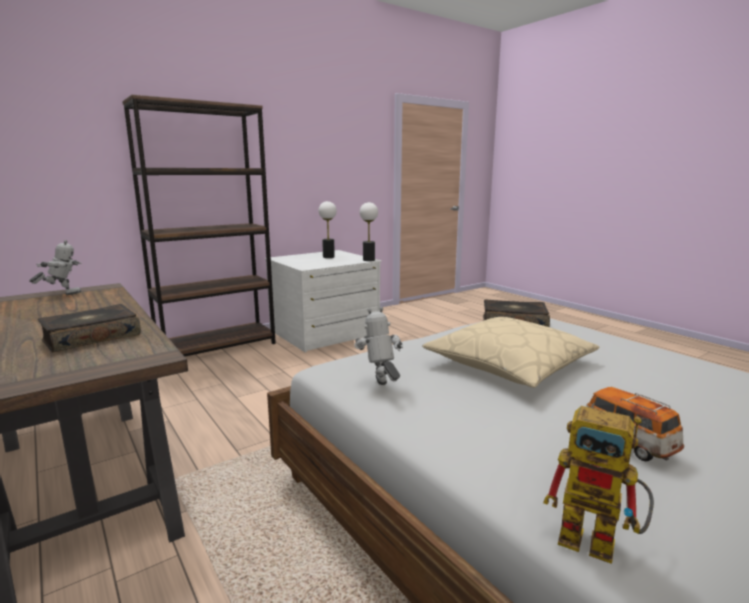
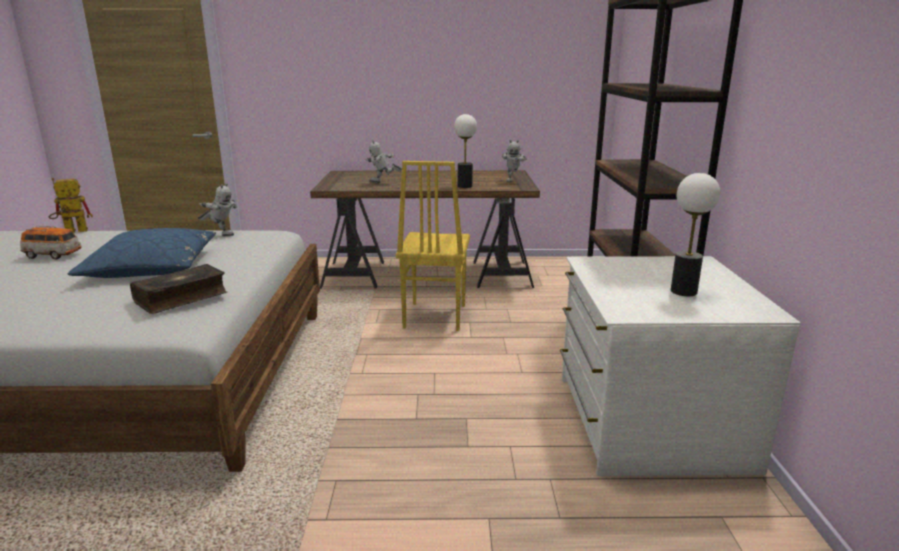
camera: 125 degrees right, 5 degrees up
(91, 338) = (383, 183): book -> toy robot
(235, 415) = (433, 316): none -> yellow chair
(369, 260) = (617, 312): table lamp -> table lamp (464, 186)
(509, 365) = (152, 267): beige pillow -> blue pillow

